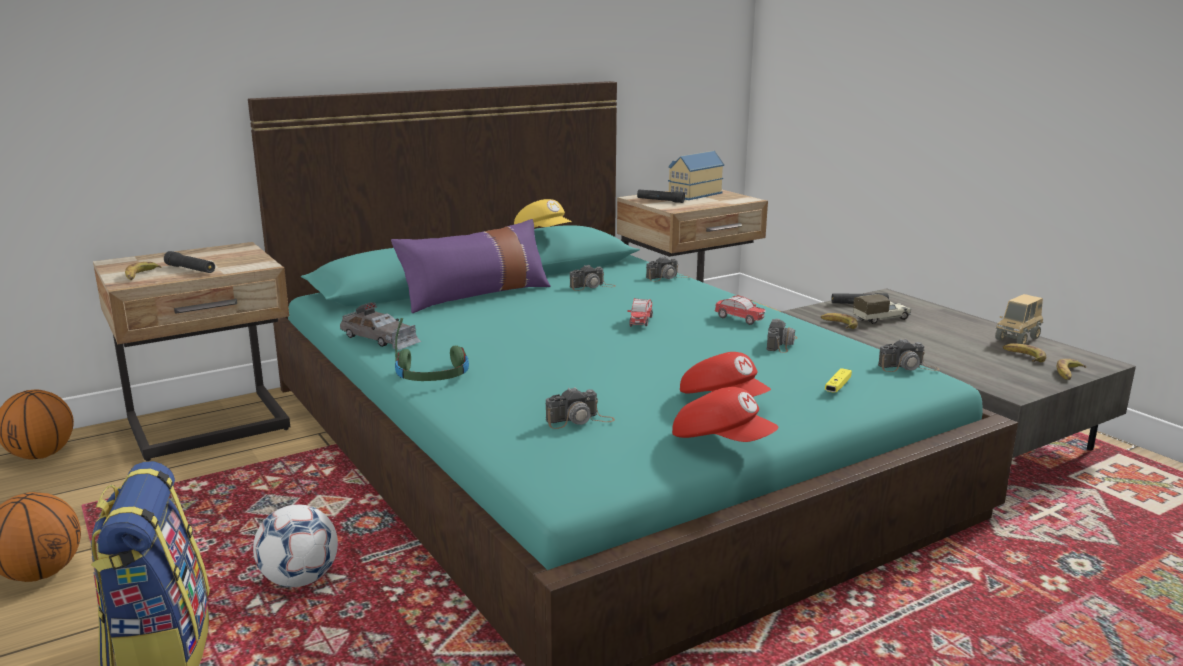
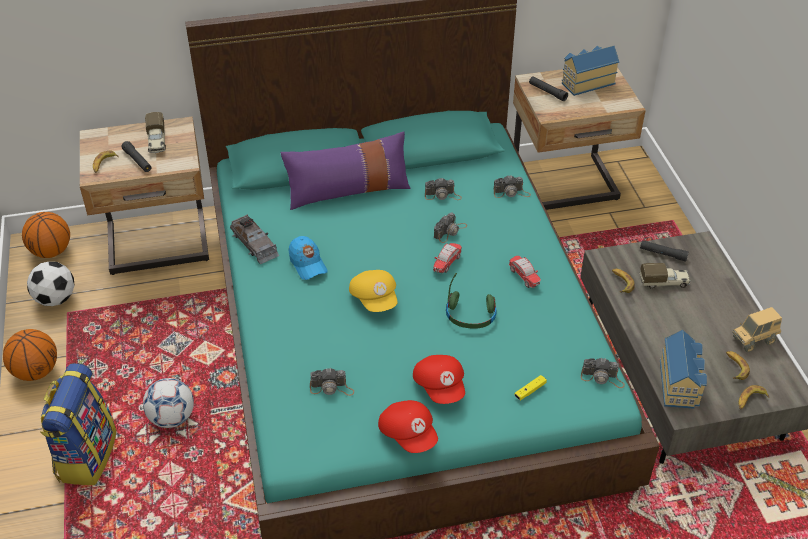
camera: 20 degrees right, 25 degrees up
(59, 496) = (55, 299): none -> football
(212, 257) = (157, 141): none -> toy truck
(432, 375) = (268, 304): green headphones -> green headphones (470, 315)
(464, 342) = (307, 264): none -> blue cap
(543, 233) = (421, 131): yellow cap -> yellow cap (375, 299)
(782, 343) = (532, 321): camera -> camera (450, 231)
(983, 374) = (680, 383): none -> toy house

